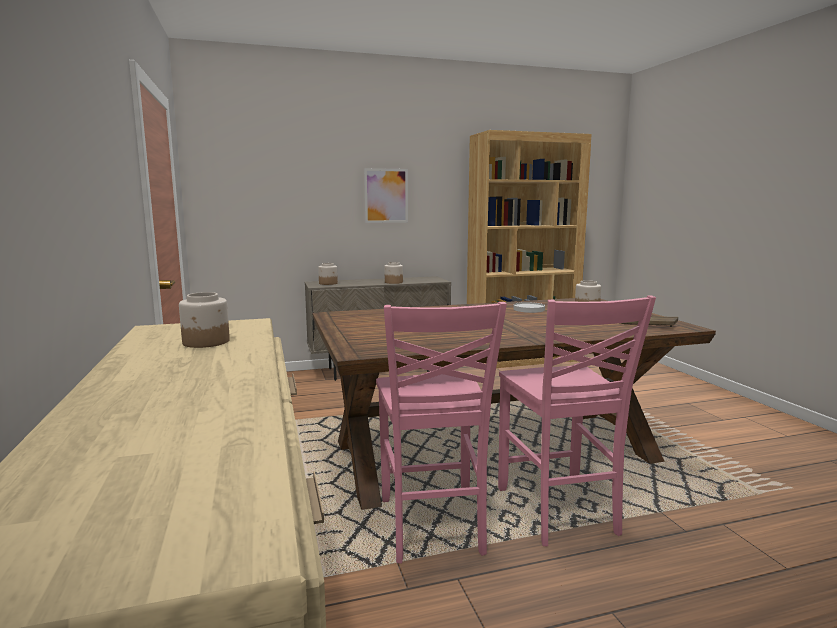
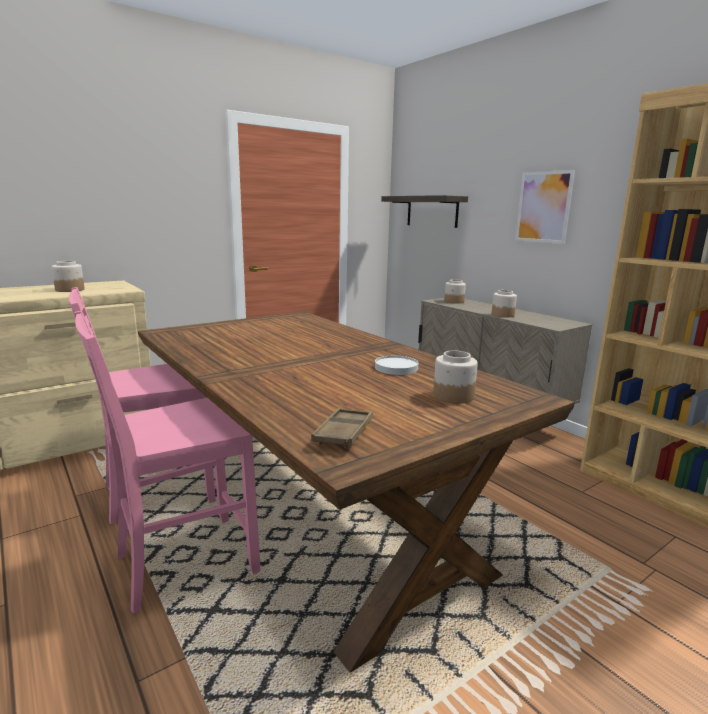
camera: 70 degrees right, 5 degrees up
(259, 201) = (432, 211): none -> shelf

